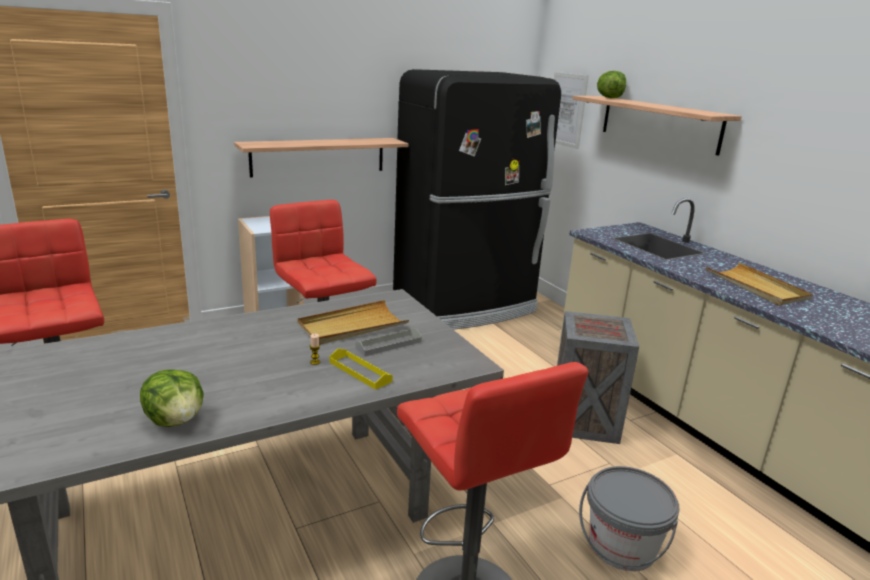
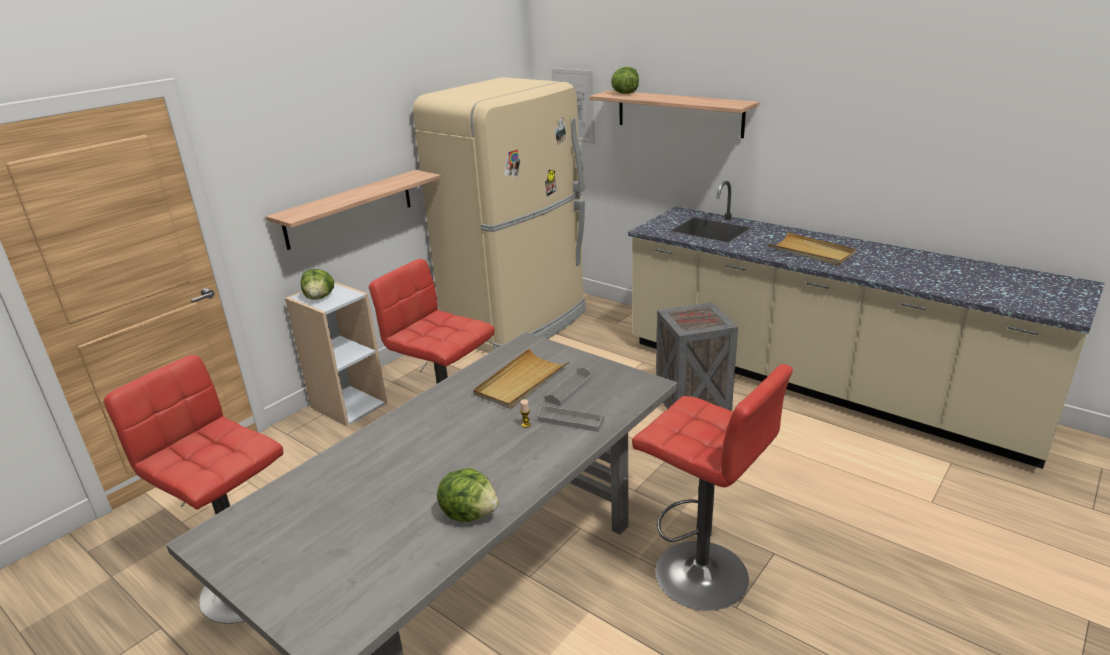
camera: 20 degrees left, 5 degrees up
(262, 224) = (320, 298): none -> lettuce
(360, 372) = (571, 421): yellow tray -> grey tray
(466, 307) = (518, 324): black fridge -> beige fridge
(622, 546) = (782, 493): grey bucket -> none

